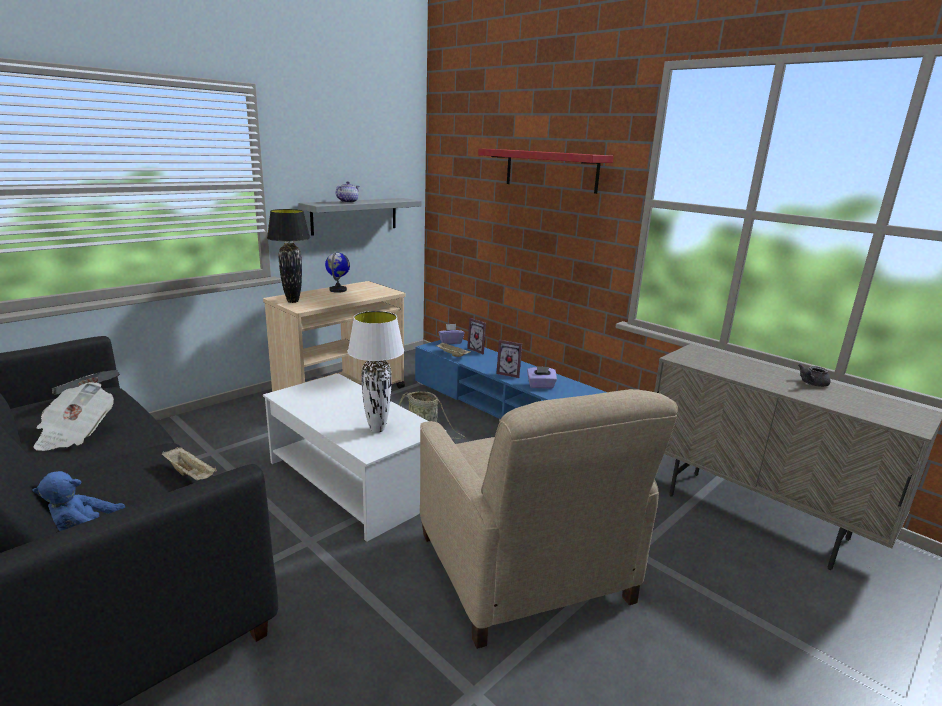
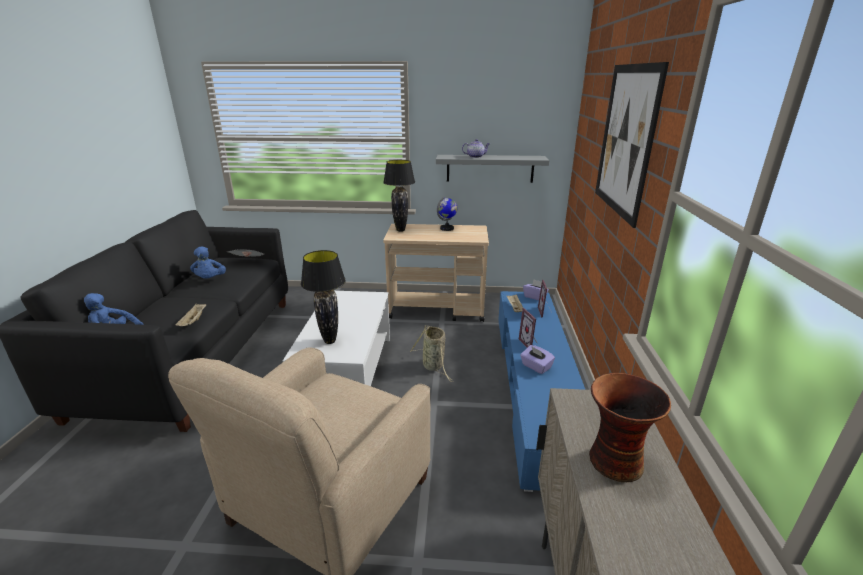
camera: 50 degrees right, 5 degrees up
(75, 434) = (210, 279): newspaper -> blue plush toy
(376, 429) = (329, 341): white table lamp -> black table lamp
(550, 170) = (625, 140): red shelf -> picture
(747, 373) = (613, 462): none -> vase
(811, 383) = (676, 533): grey teapot -> none

